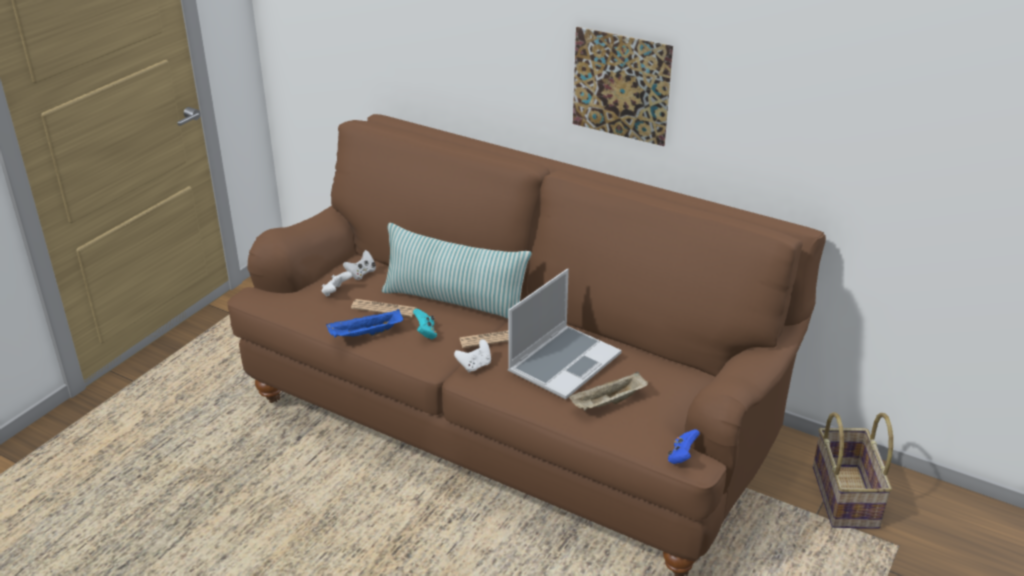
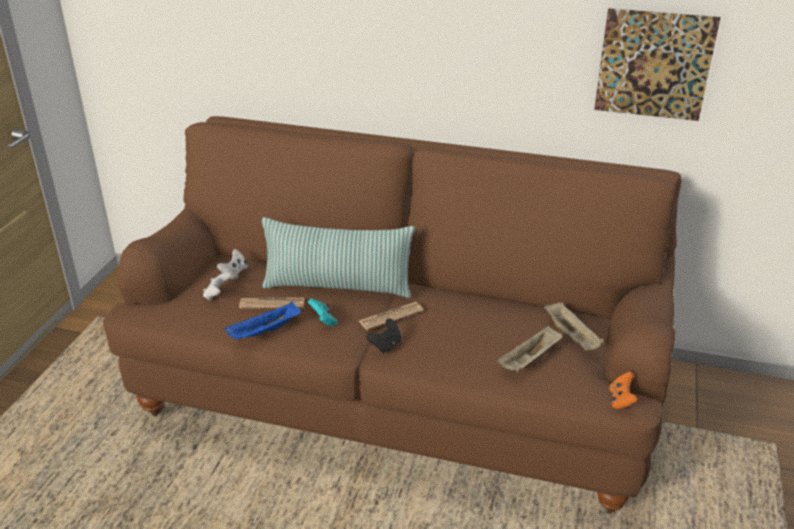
camera: 15 degrees left, 0 degrees up
(475, 365) = (385, 345): white game controller -> black game controller
(564, 362) = (469, 328): laptop -> none
(621, 86) = (471, 58): picture -> picture (654, 65)
(664, 388) = (572, 337): none -> beige tray
(682, 456) = (621, 400): blue game controller -> orange game controller
(846, 497) = (714, 408): basket -> none

